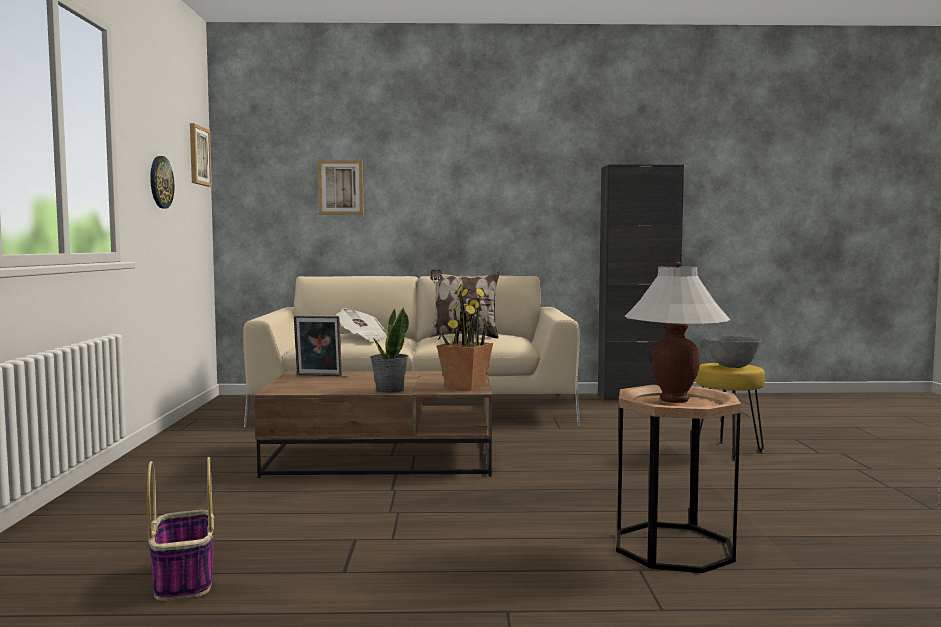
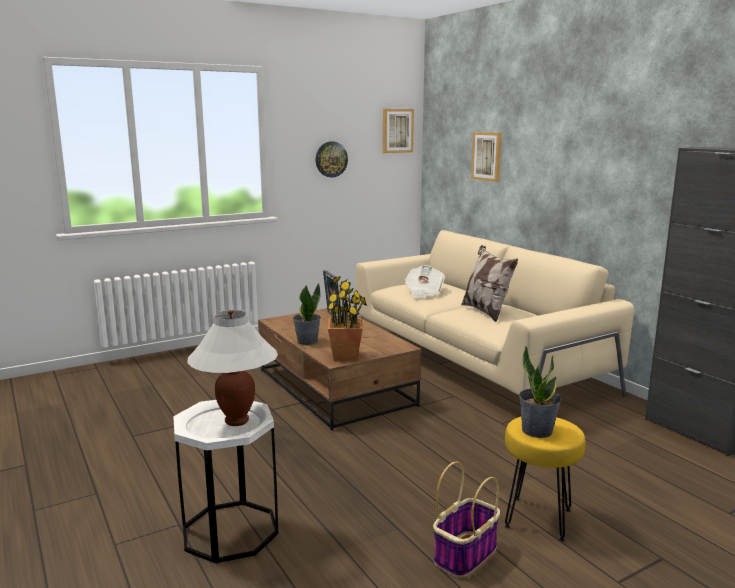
camera: 60 degrees right, 10 degrees up
(183, 579) = (107, 405): basket -> basket (465, 554)
(673, 547) = (230, 531): brown side table -> white side table
(732, 367) = (537, 430): grey bowl -> potted plant

